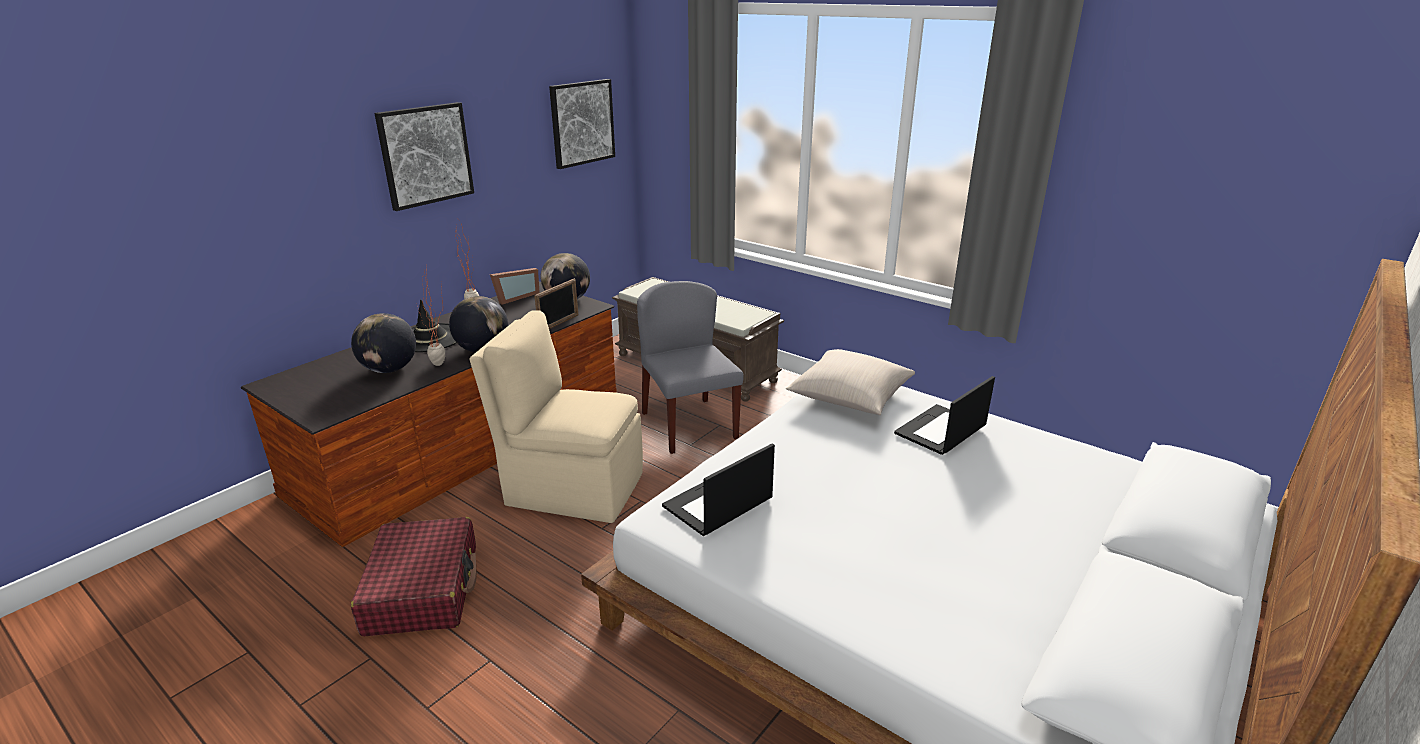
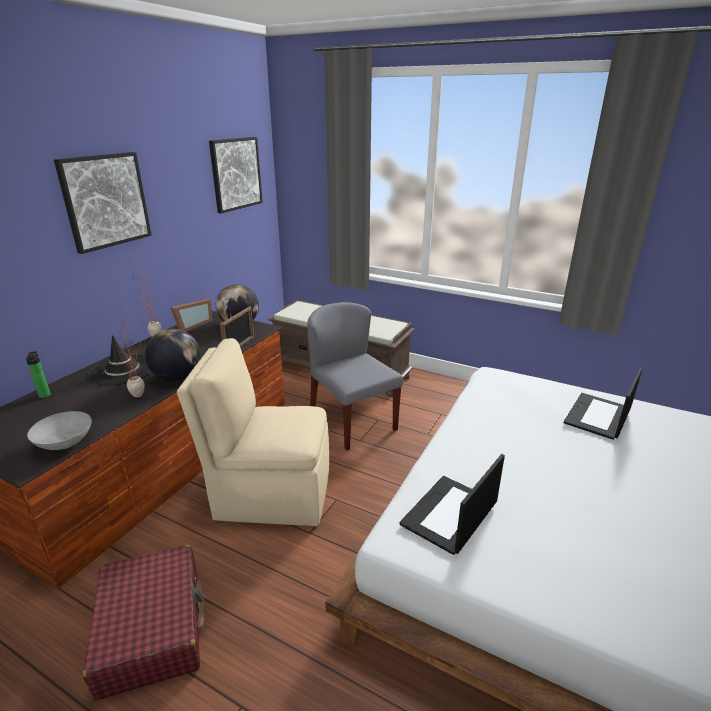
camera: 10 degrees left, 0 degrees up
(348, 355) = (44, 394): none -> bottle
(358, 402) = (64, 444): none -> grey bowl
(389, 369) = (90, 405): globe -> none
(850, 396) = (507, 392): beige pillow -> none

